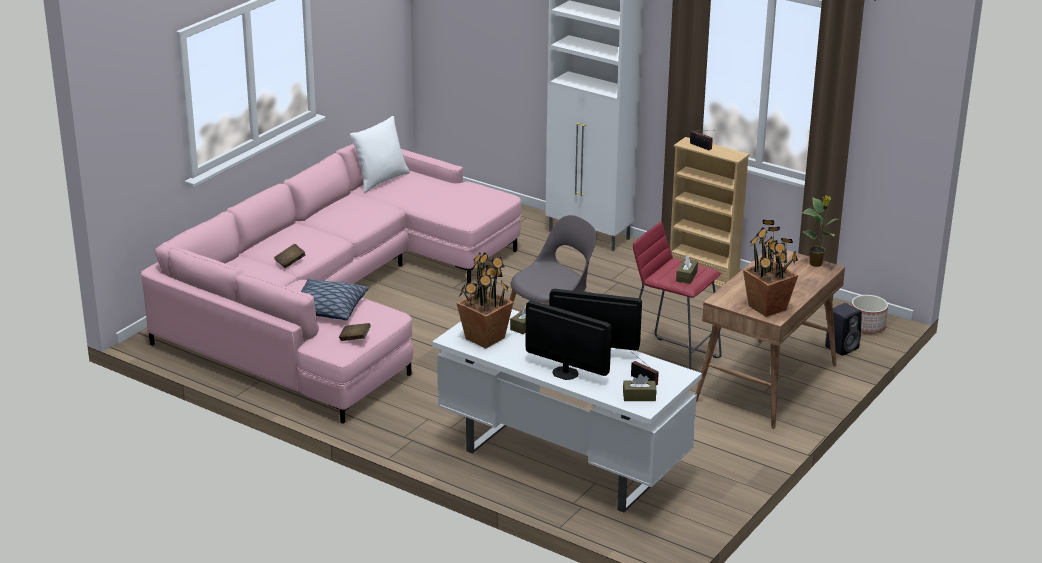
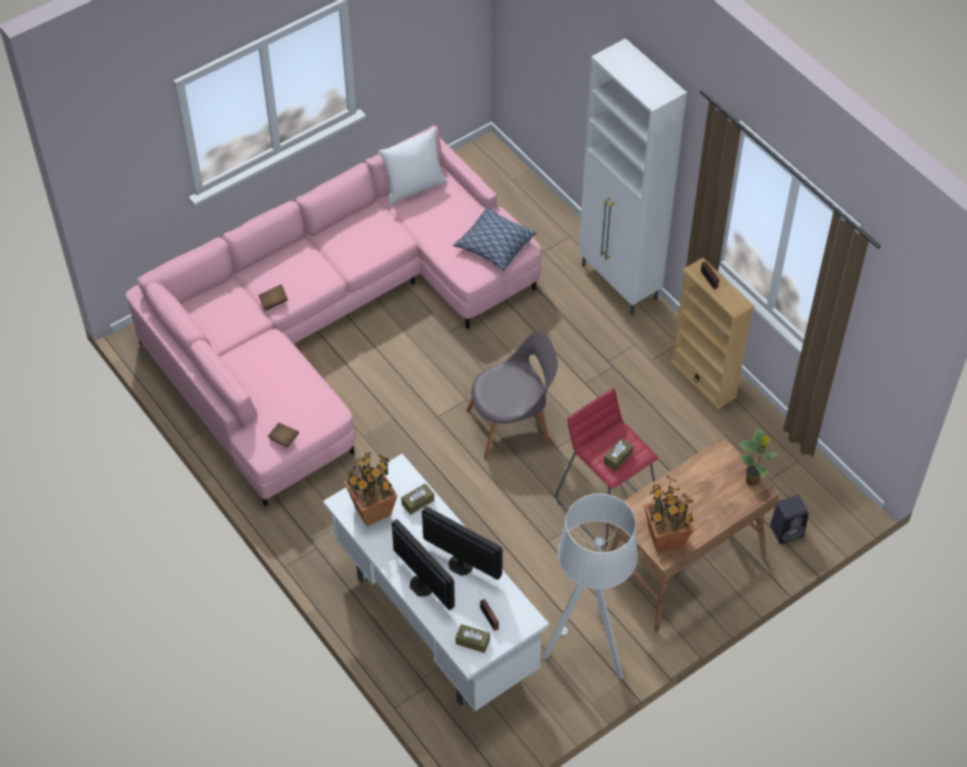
camera: 20 degrees right, 25 degrees up
(327, 309) = (277, 386): pillow -> pillow (494, 245)
(718, 450) = (588, 647): none -> grey floor lamp
(867, 327) = (829, 507): planter -> none

